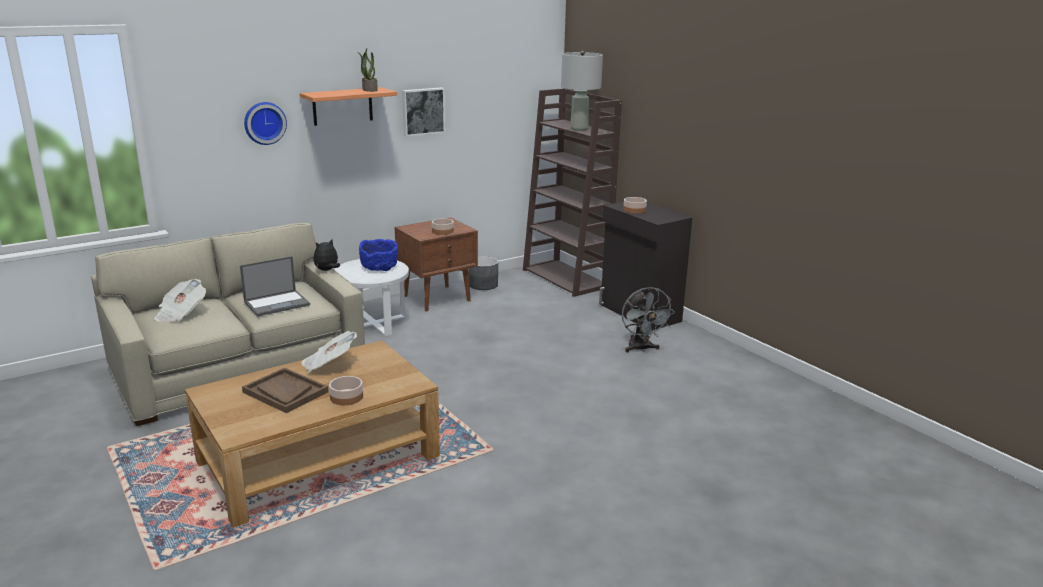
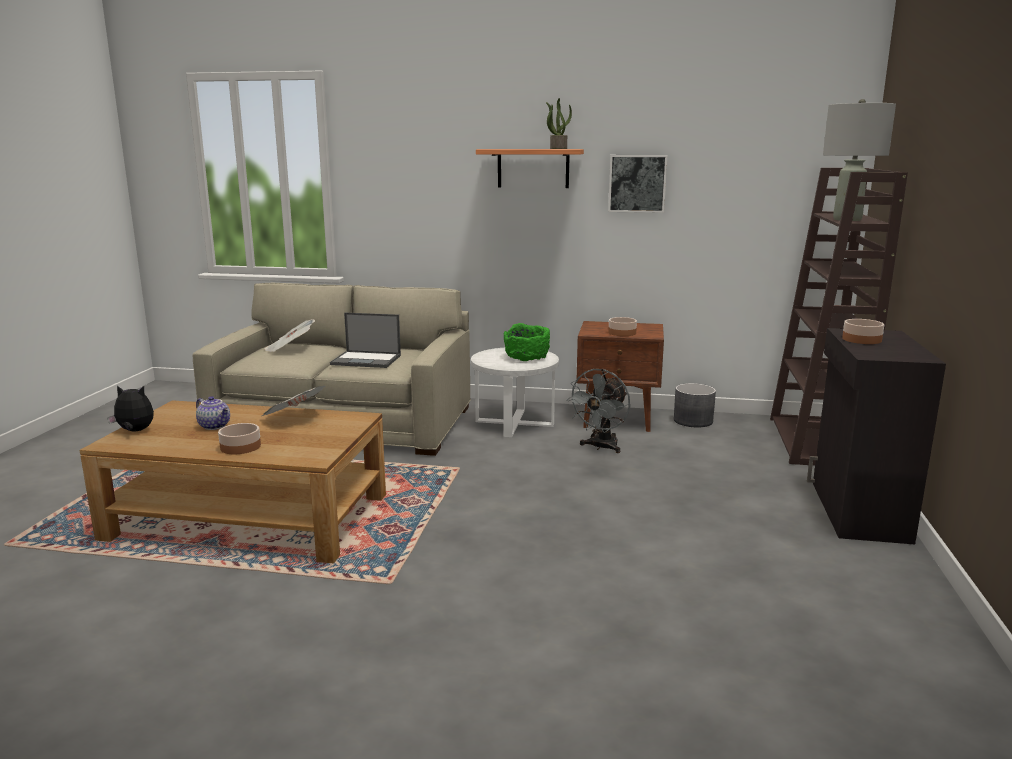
camera: 45 degrees right, 5 degrees down
(264, 123) = (444, 179): wall clock -> none
(285, 392) = (215, 426): brown tray -> teapot
(327, 270) = (442, 341): plush toy -> plush toy (135, 431)
(379, 267) = (527, 358): blue bowl -> green bowl
(641, 349) = (781, 554): grey fan -> grey fan (601, 447)

